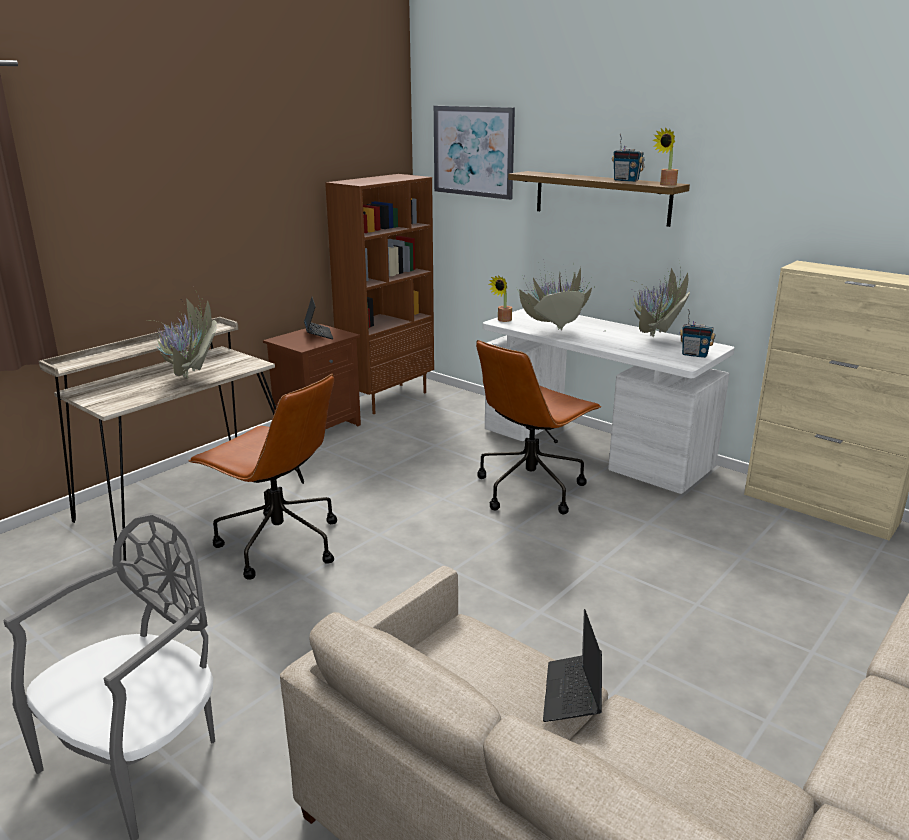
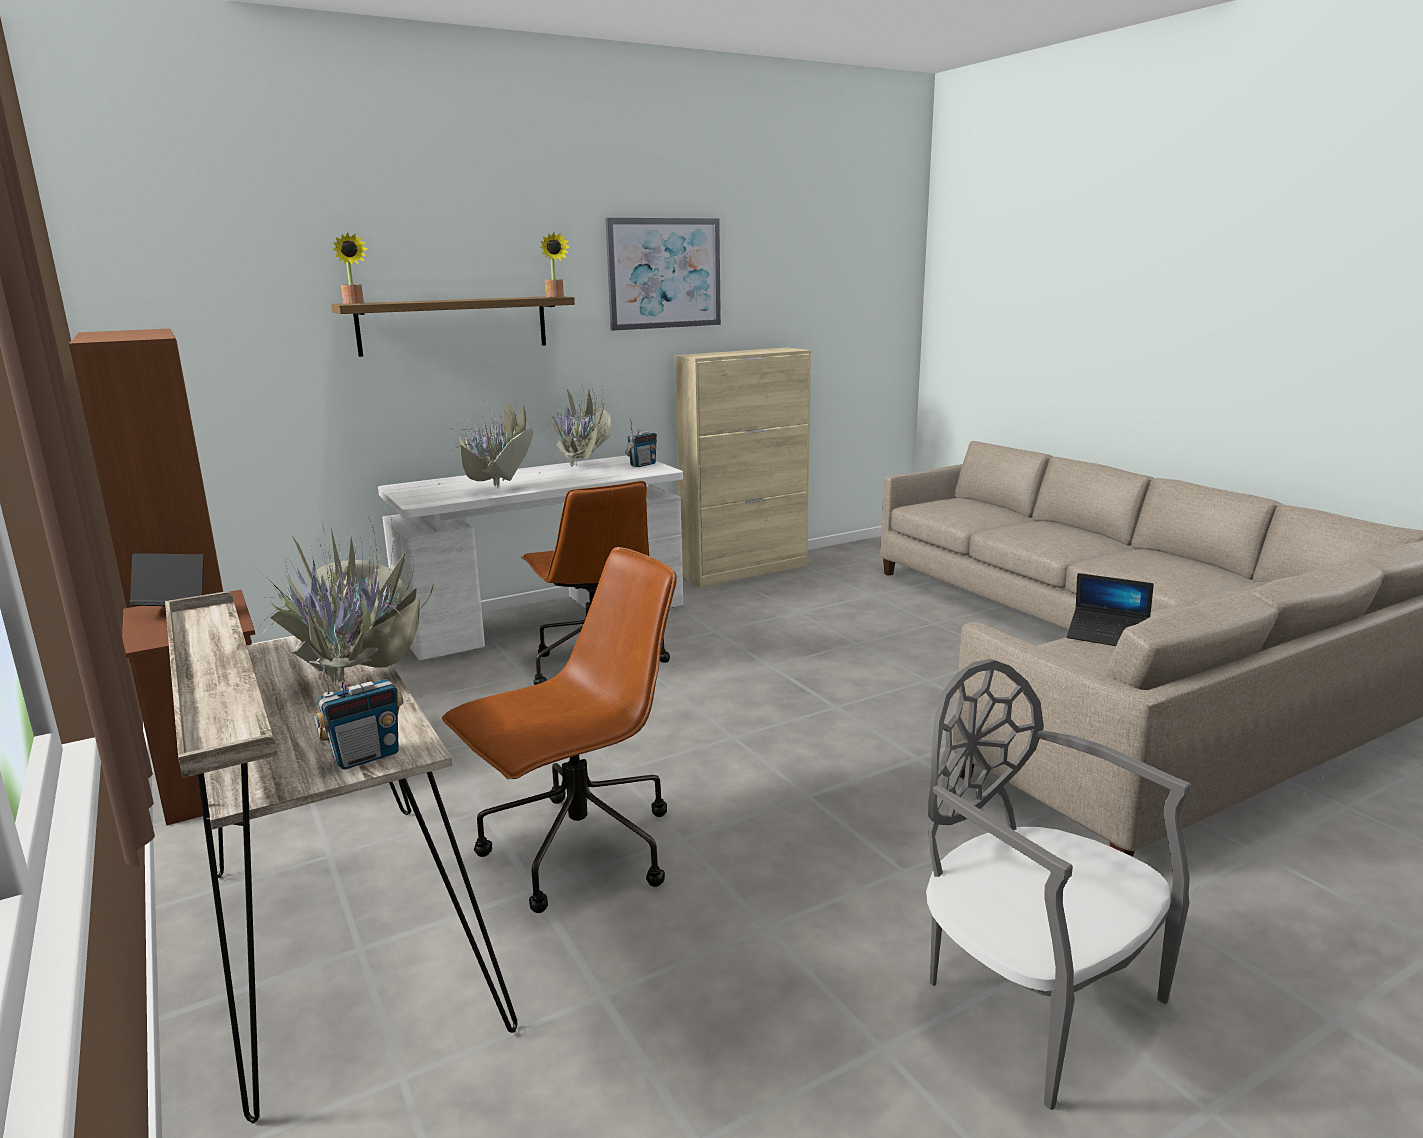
camera: 70 degrees left, 5 degrees down
(473, 151) = (219, 284): picture -> picture (664, 273)
(502, 320) = (414, 501): potted plant -> potted plant (354, 303)
(626, 180) = (500, 298): radio -> radio (366, 756)

